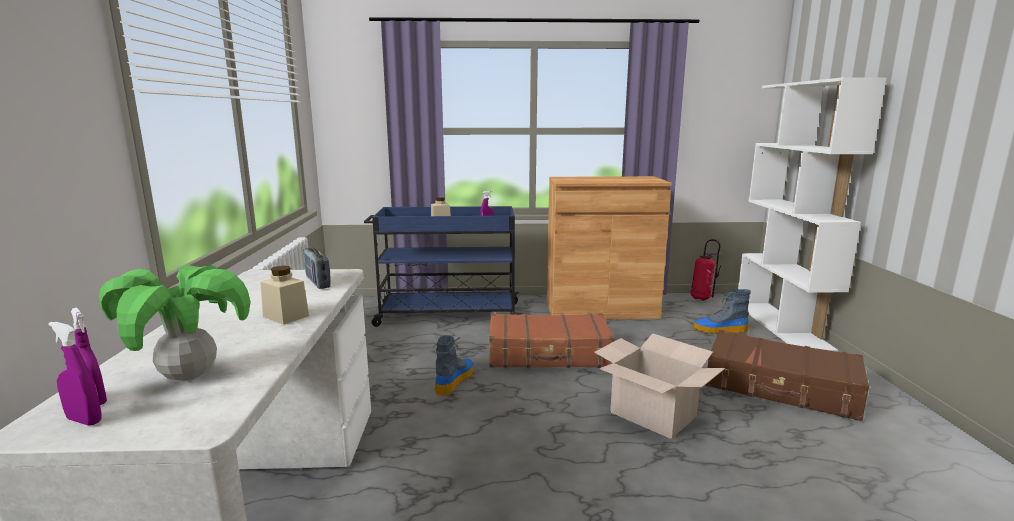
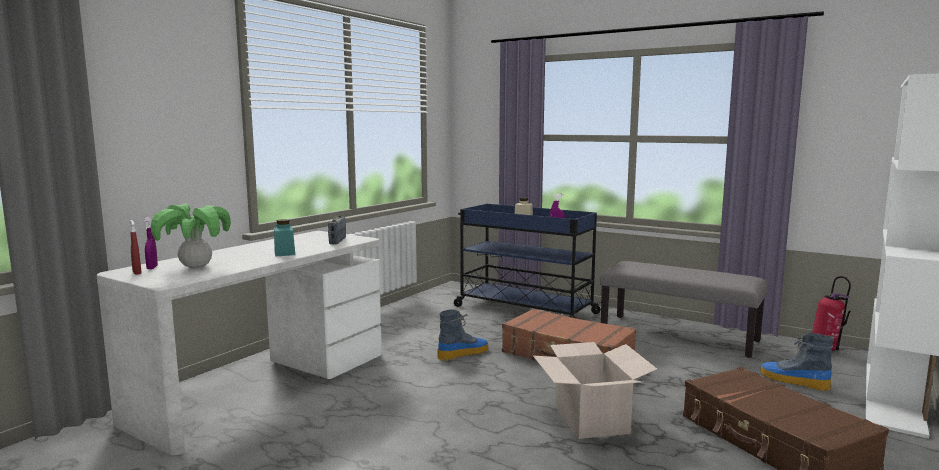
camera: 35 degrees right, 5 degrees down
(84, 420) = (137, 272): purple spray bottle -> red spray bottle
(286, 316) = (284, 253): beige jar -> turquoise jar
(601, 310) = (679, 335): brown cabinet -> grey bench

